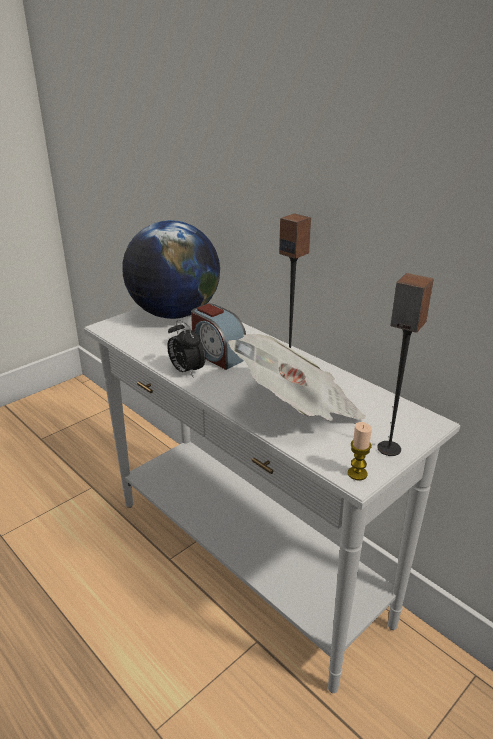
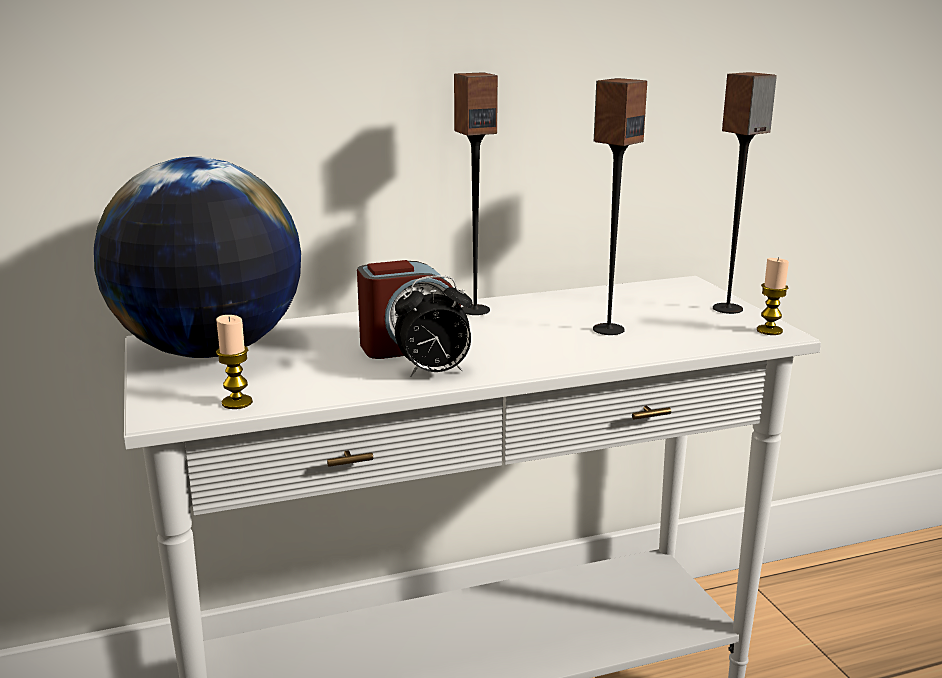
camera: 65 degrees left, 10 degrees down
(123, 337) = (237, 402): none -> candle
(297, 408) = (608, 329): newspaper -> speaker

